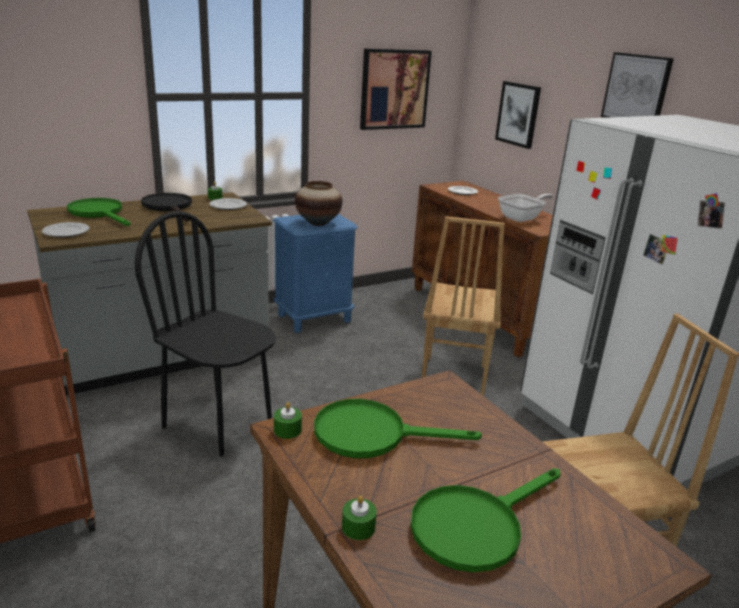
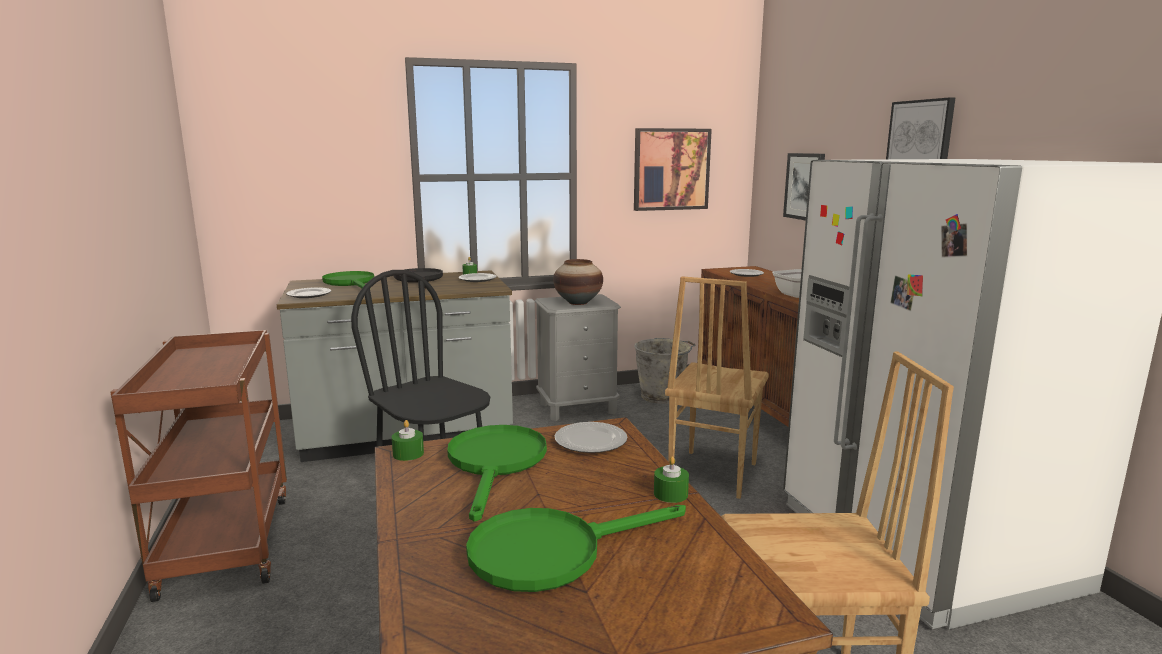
camera: 15 degrees right, 10 degrees down
(314, 317) = (578, 408): blue nightstand -> grey nightstand
(358, 527) = (418, 539): green candle -> green candle (670, 494)
(373, 434) = (496, 463): green frying pan -> green frying pan turned 75 degrees clockwise
(384, 301) = (662, 396): none -> grey bucket
(438, 401) = (591, 441): none -> plate

